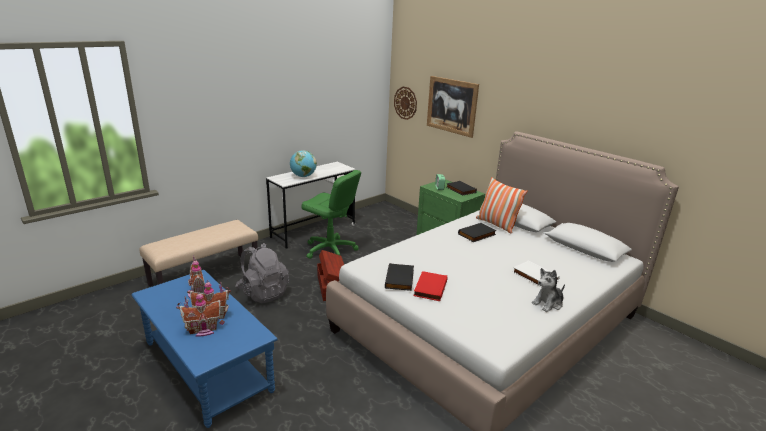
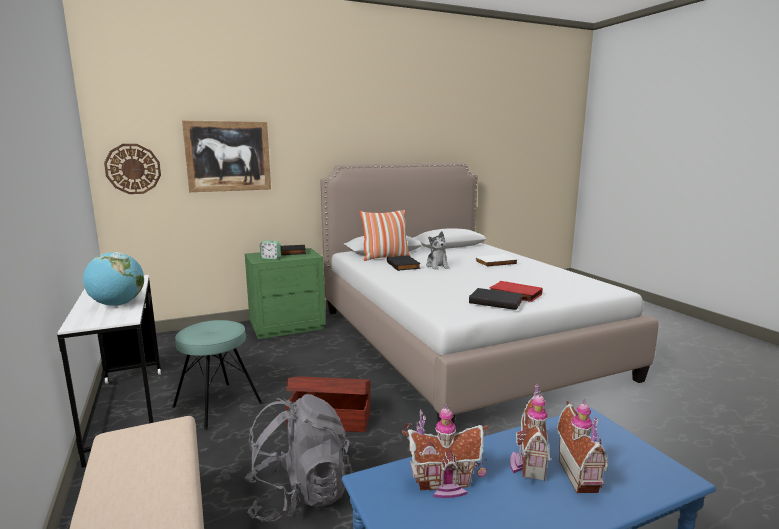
camera: 70 degrees left, 10 degrees down
(330, 250) = (217, 405): green office chair -> turquoise stool
(548, 303) = (541, 267): plush toy -> plush toy (437, 266)

